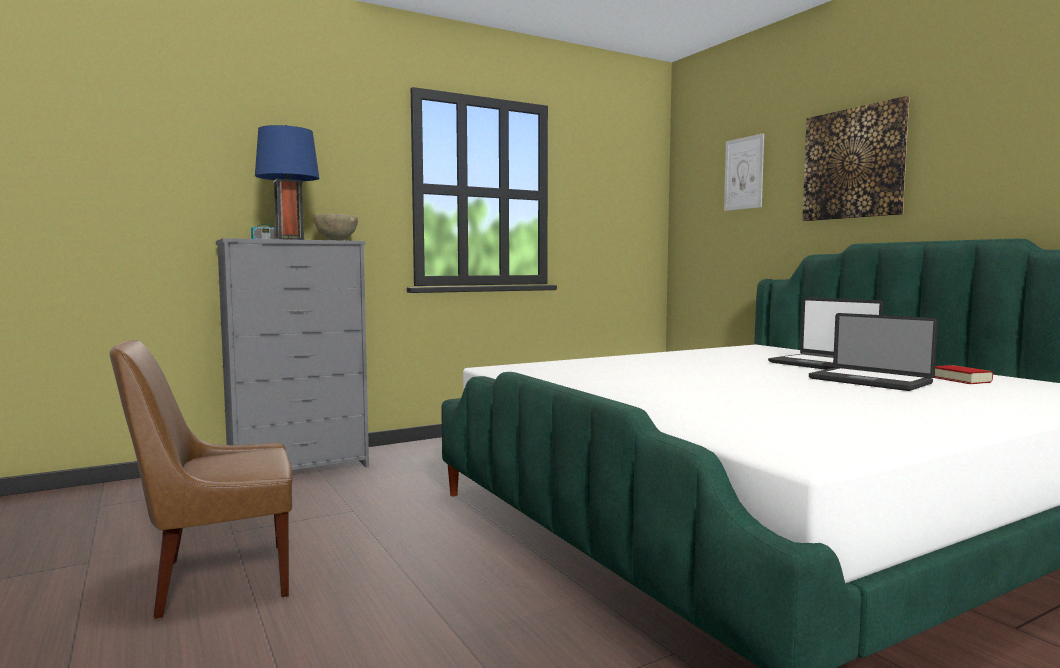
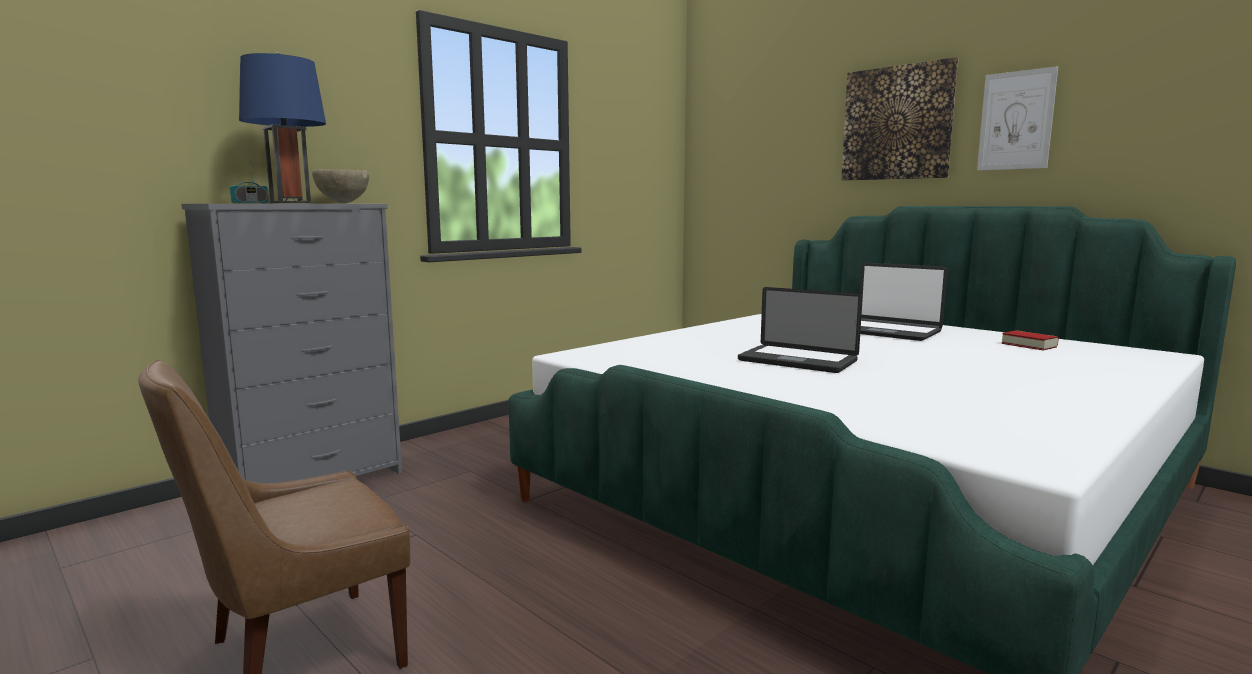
camera: 15 degrees left, 5 degrees up
(743, 173) = (774, 127): picture -> picture (1016, 120)
(869, 381) = (956, 352): laptop -> laptop (797, 361)

